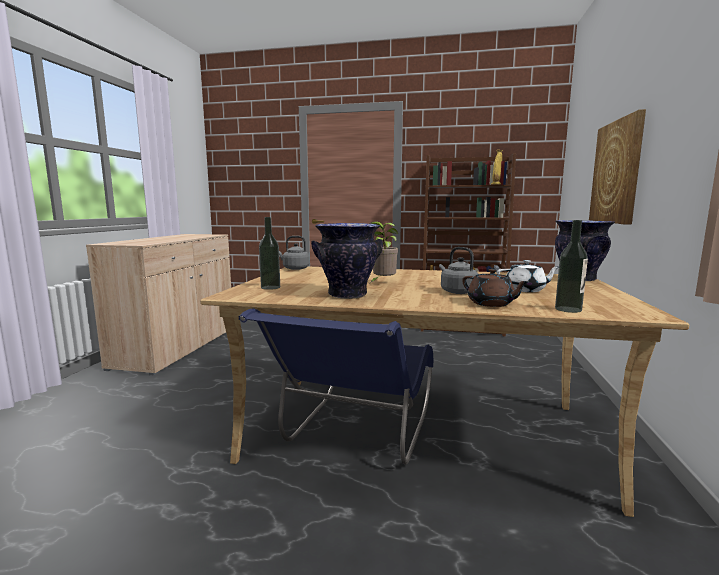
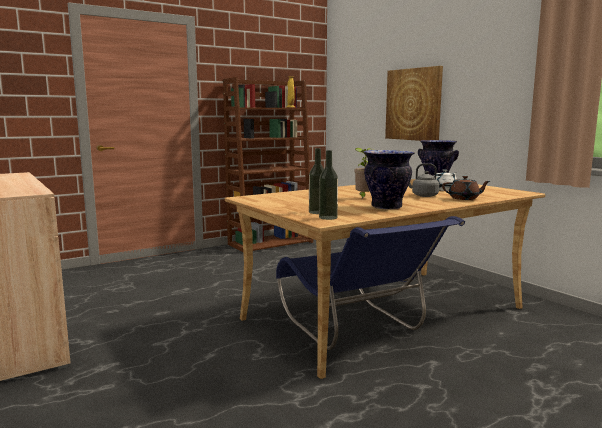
camera: 45 degrees left, 0 degrees up
(294, 268) = (247, 198): grey kettle -> none
(568, 309) = (497, 195): bottle -> bottle (328, 217)

